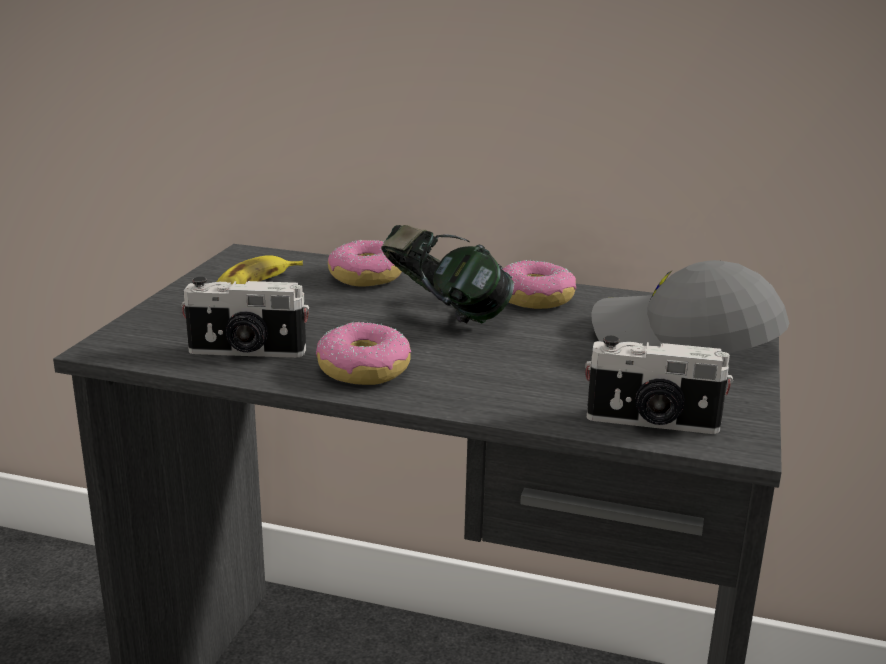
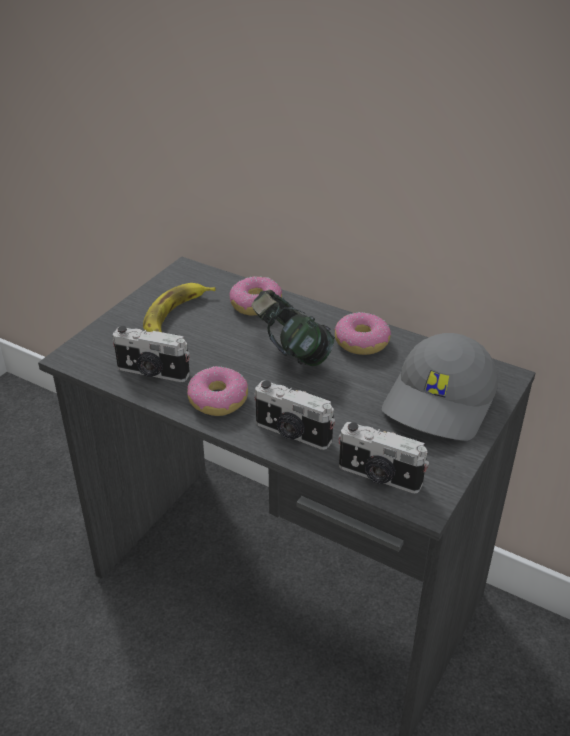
camera: 15 degrees right, 15 degrees up
(496, 393) = (292, 434): none -> camera
(682, 343) = (441, 403): grey cap -> grey cap turned 105 degrees counterclockwise

